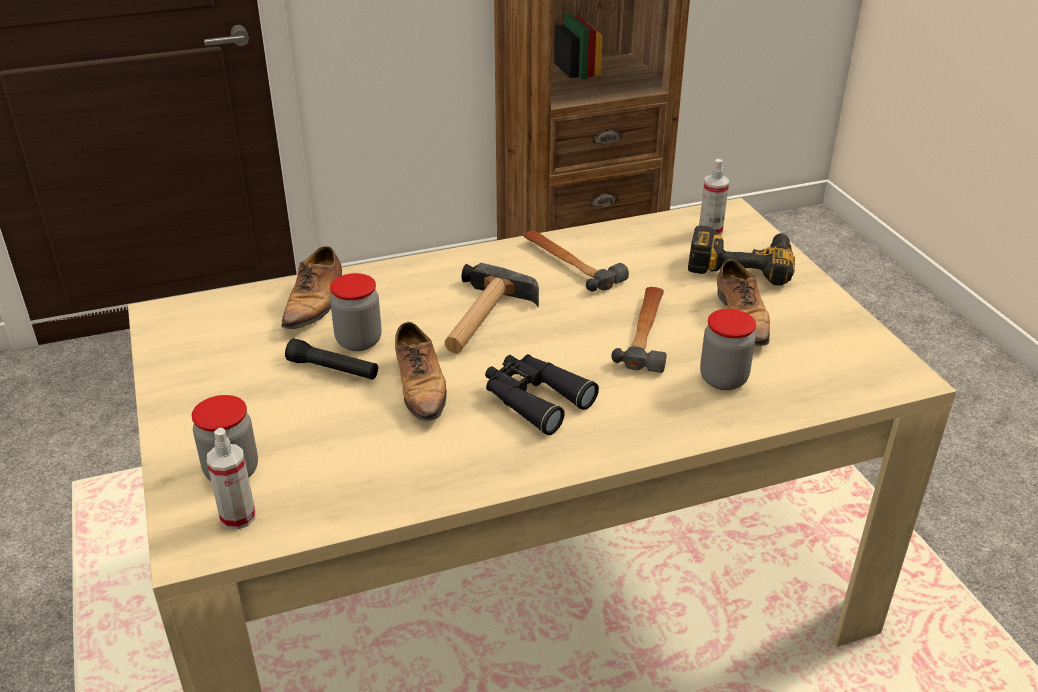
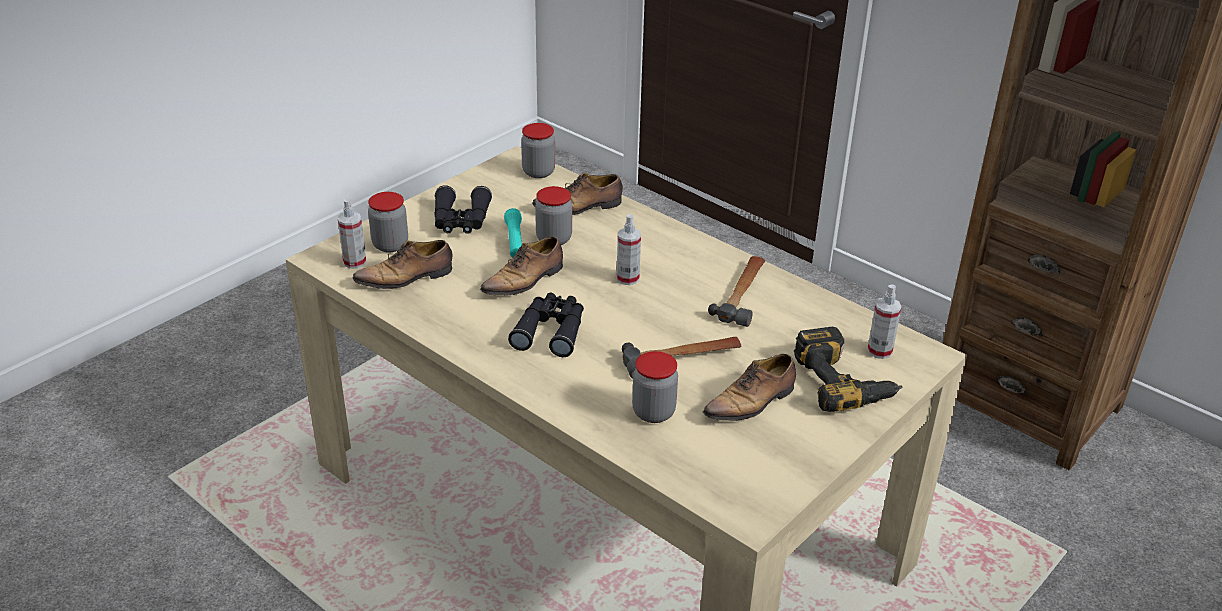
camera: 60 degrees right, 0 degrees up
(207, 307) = (538, 172): none -> jar
(244, 396) = (461, 221): none -> black binoculars
(323, 479) = (407, 278): none -> shoe
(333, 369) = (514, 241): black flashlight -> turquoise flashlight
(482, 319) = (627, 278): hammer -> spray bottle

